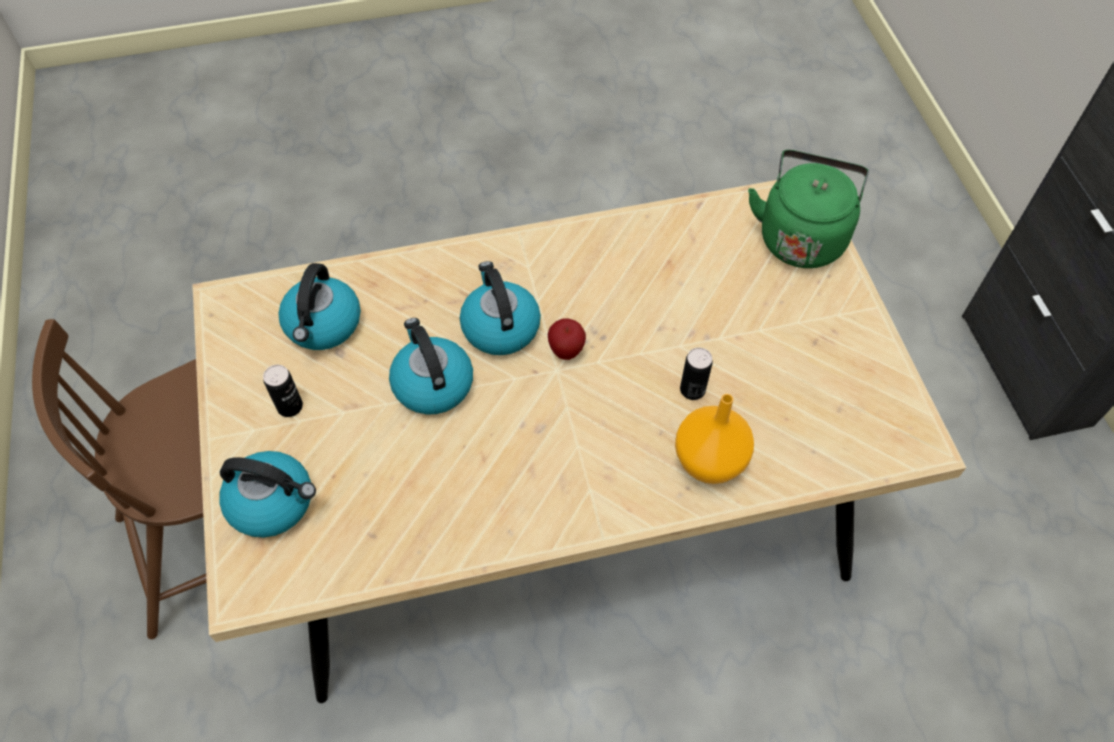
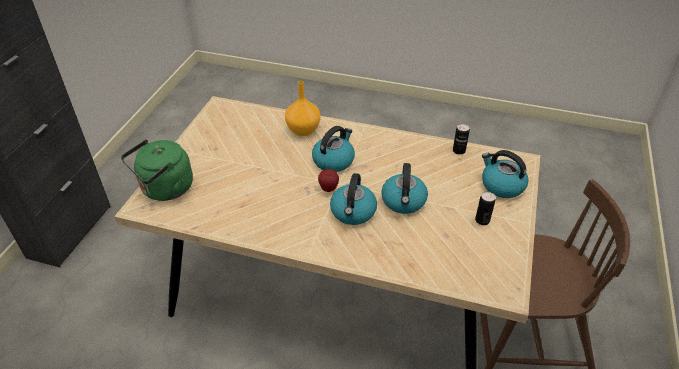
camera: 150 degrees left, 15 degrees down
(323, 325) = (450, 253): kettle -> kettle (333, 160)
(692, 390) = (286, 153): can -> can (459, 151)

